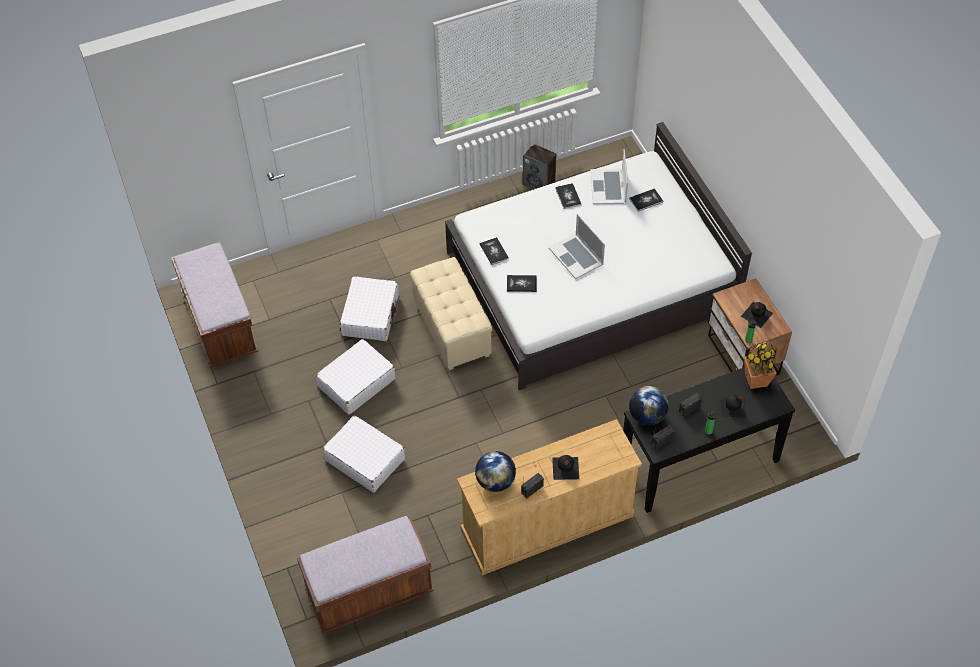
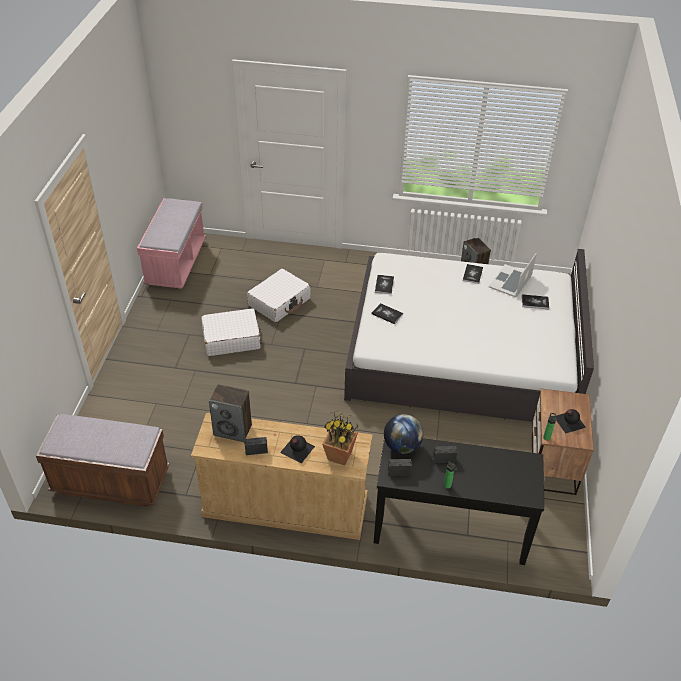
camera: 30 degrees right, 10 degrees down
(220, 324) = (176, 263): brown bench -> pink bench
(364, 459) = (191, 390): white suitcase -> none
(452, 329) = (329, 337): beige ottoman -> none
(495, 481) = (233, 430): globe -> speaker
(576, 256) = (446, 314): laptop -> none
(734, 407) = (486, 478): black bottle -> none
(756, 380) = (524, 466): potted plant -> potted plant (339, 455)

